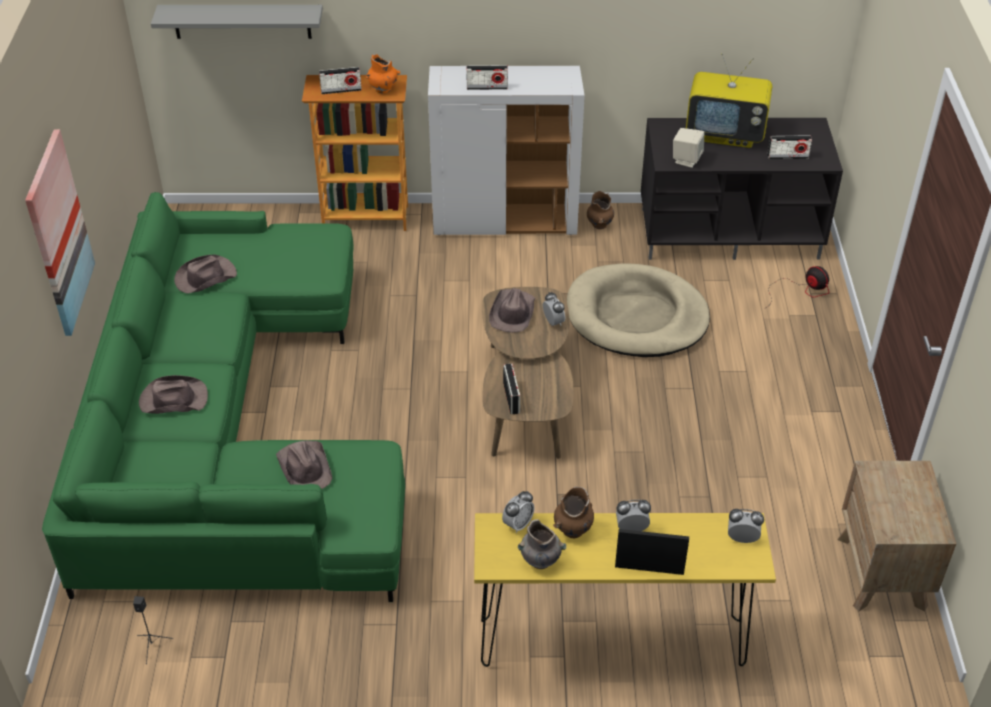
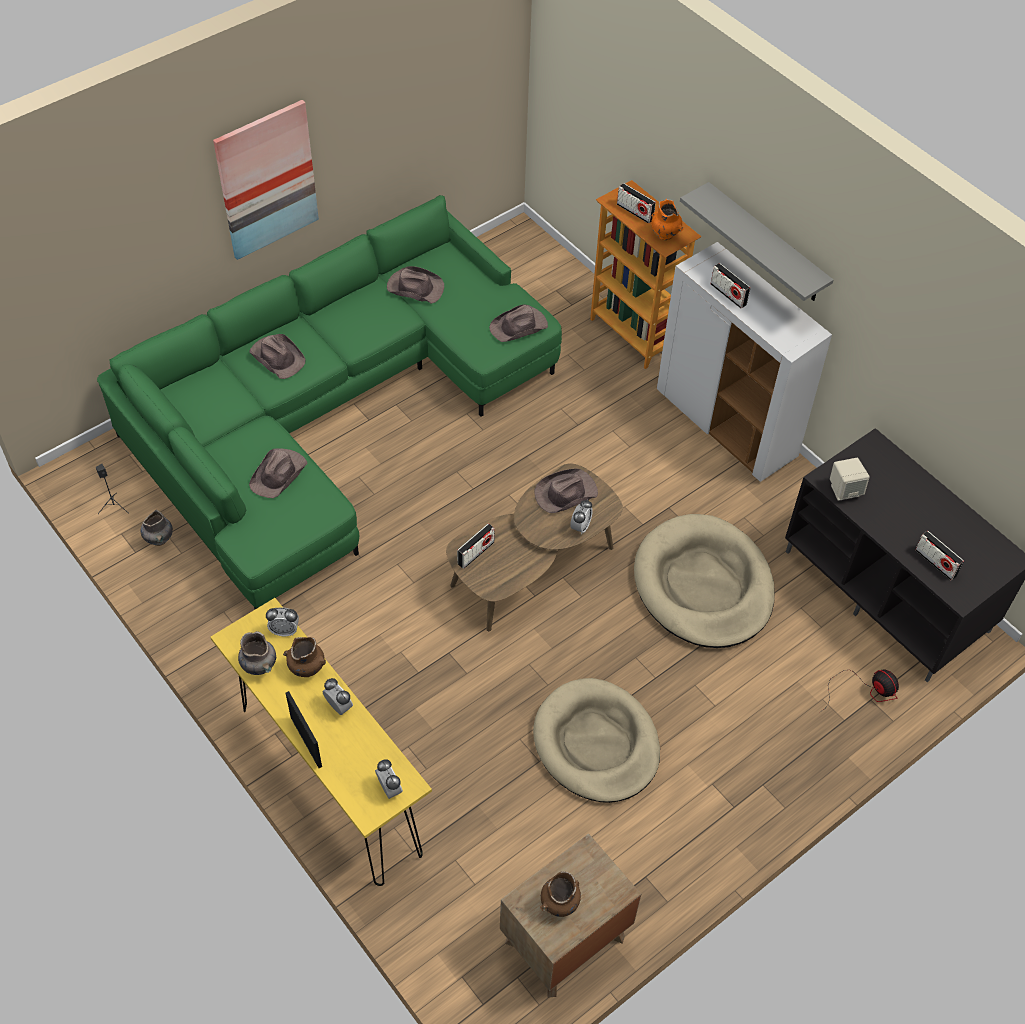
camera: 50 degrees right, 10 degrees up
(229, 630) = (159, 539): none -> grey vase
(242, 21) = (600, 100): grey shelf -> grey shelf (766, 244)
(321, 244) = (519, 327): none -> brown hat
(599, 225) = (792, 490): brown vase -> brown vase (559, 904)
(722, 454) = (596, 743): none -> beige dog bed
(726, 134) = (916, 498): television -> none
(801, 291) = (865, 690): fan -> fan turned 45 degrees counterclockwise

